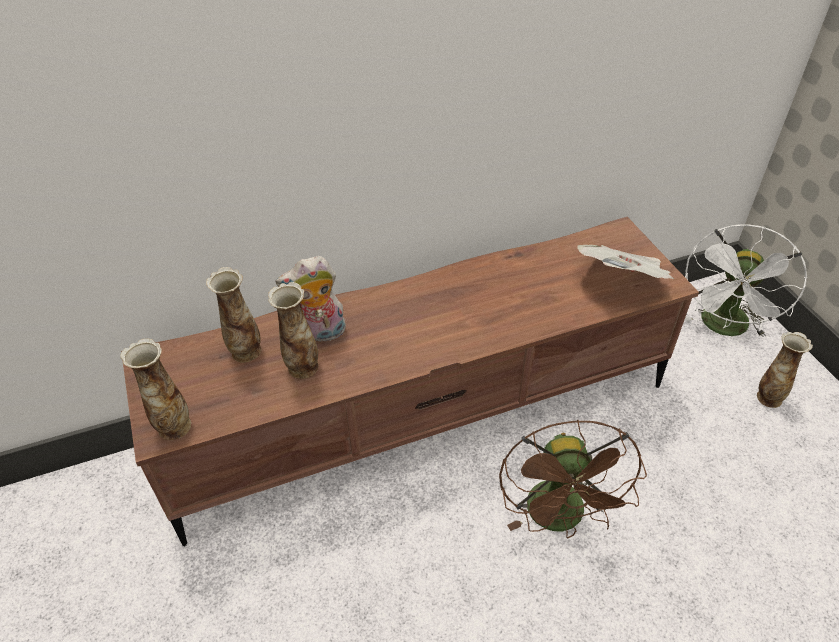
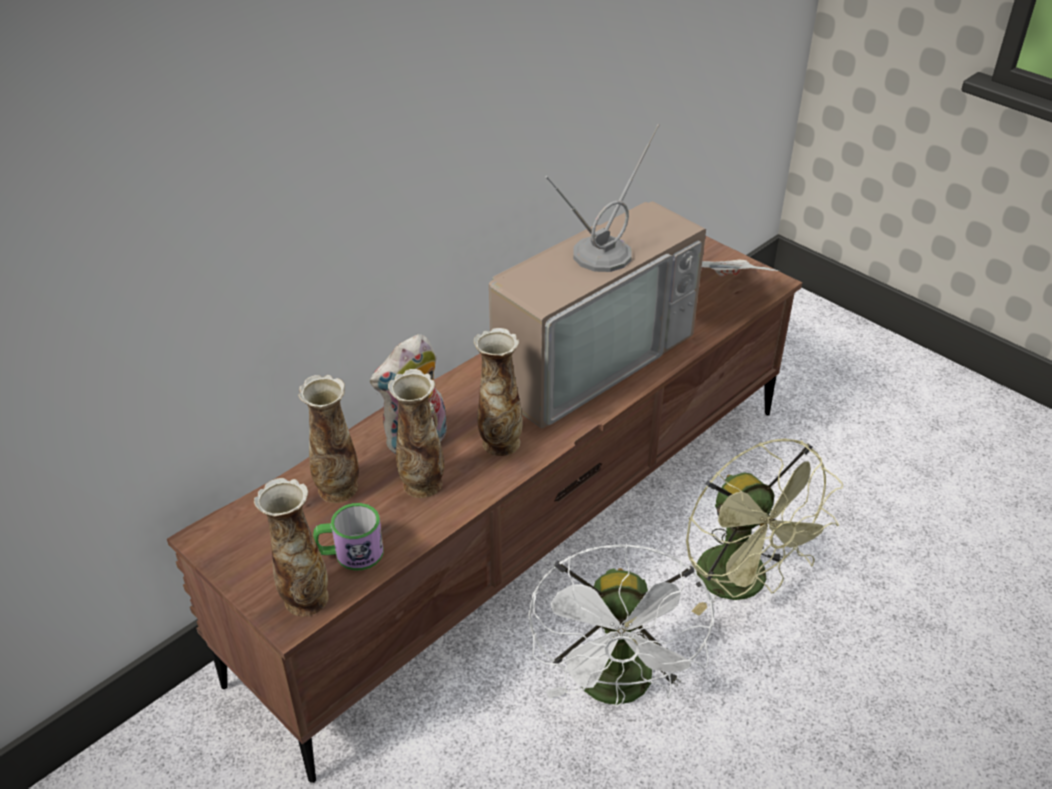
camera: 25 degrees left, 5 degrees down
(223, 403) = (350, 553): none -> mug
(482, 303) = (586, 355): none -> television
(560, 519) = (743, 584): brown fan -> green fan
(724, 328) = (802, 333): white fan -> white fan (618, 689)
(768, 397) = (882, 391): vase -> vase (500, 442)

